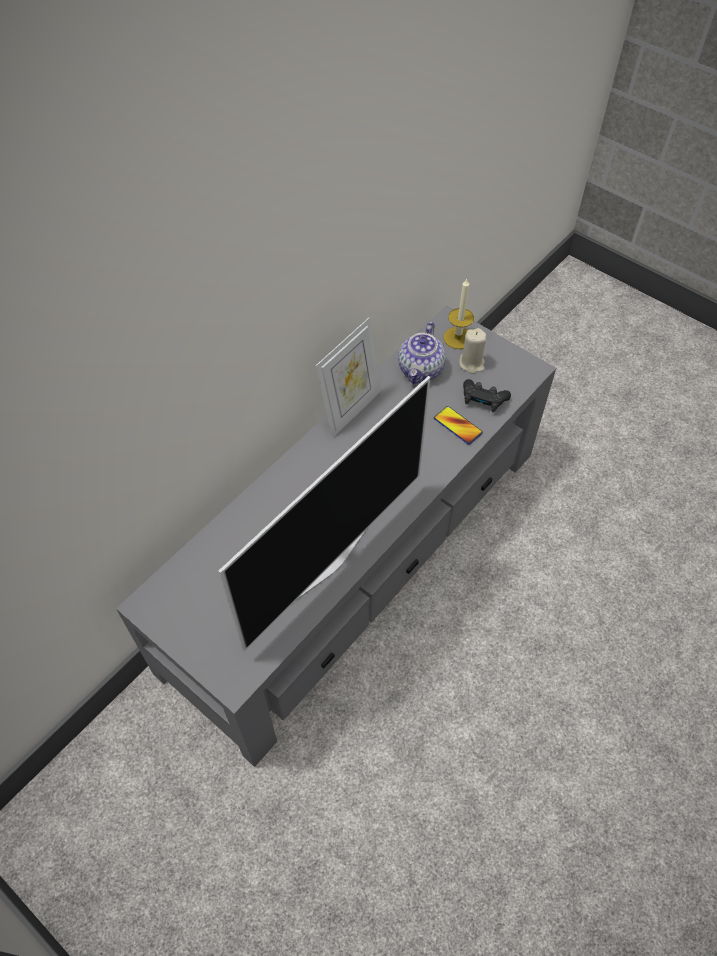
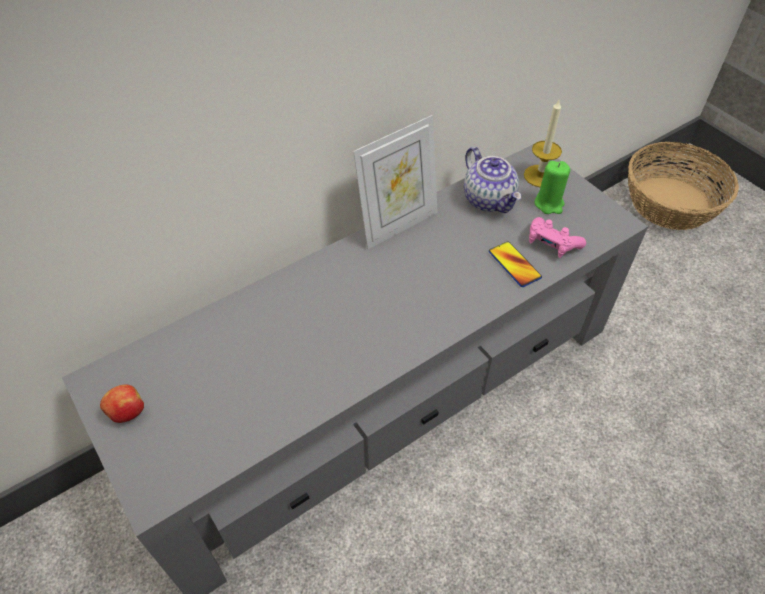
camera: 15 degrees right, 5 degrees down
(185, 623) = (127, 413): none -> apple
(328, 561) = (315, 381): television -> none
(421, 370) = (489, 200): teapot -> teapot turned 60 degrees counterclockwise
(472, 363) = (549, 204): beige candle -> green candle
(483, 400) = (551, 244): black game controller -> pink game controller
(563, 321) = (669, 203): none -> basket

